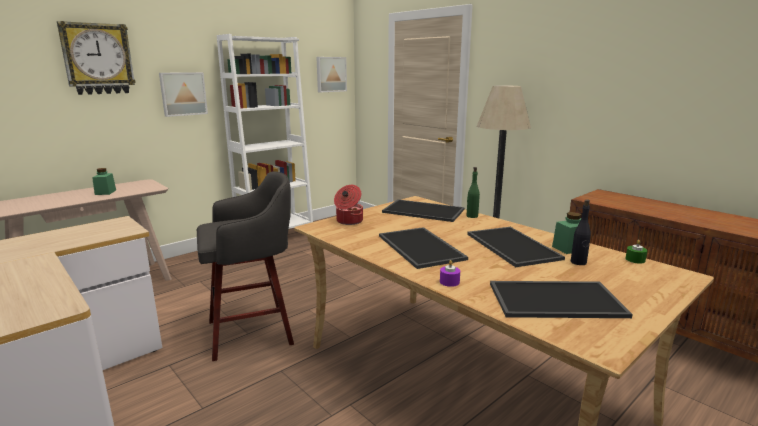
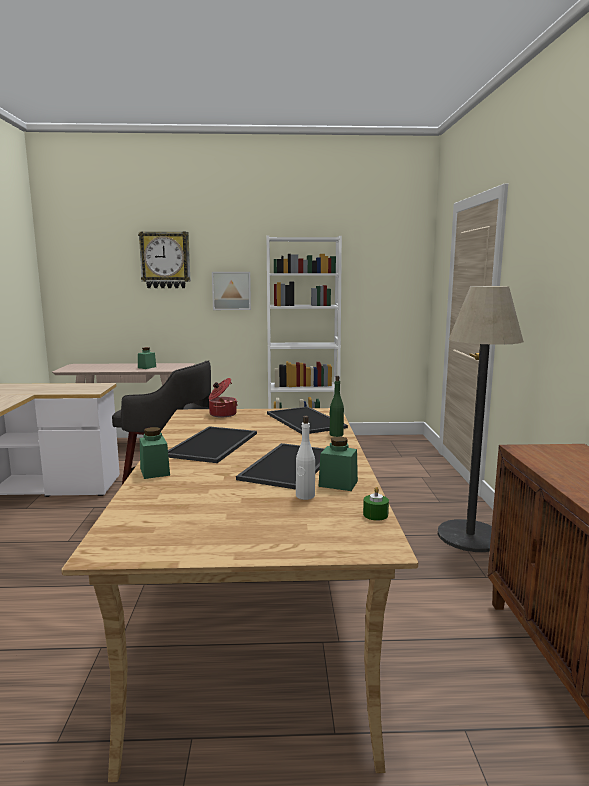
camera: 40 degrees right, 5 degrees down
(330, 74) = (397, 275): picture -> none
(449, 282) = (155, 471): purple candle -> green jar
(556, 299) = (187, 510): tray -> none
(578, 262) = (305, 496): black bottle -> white bottle

